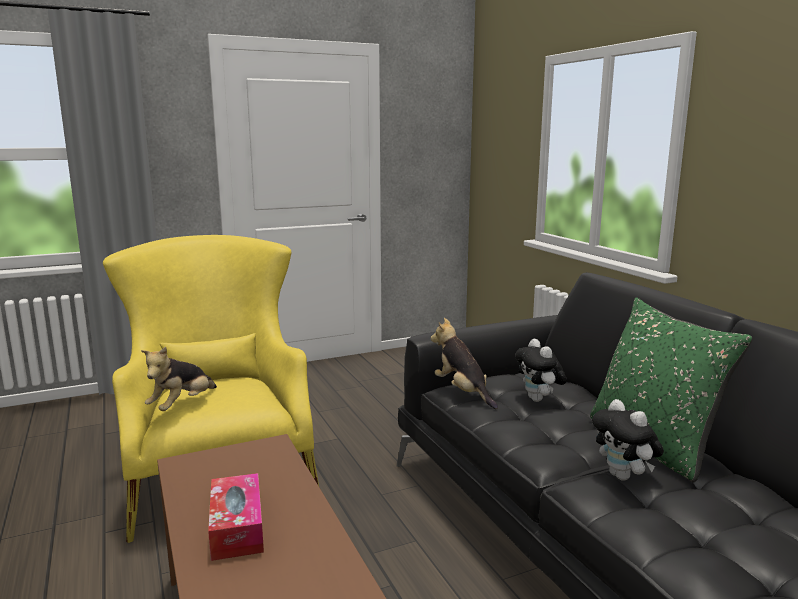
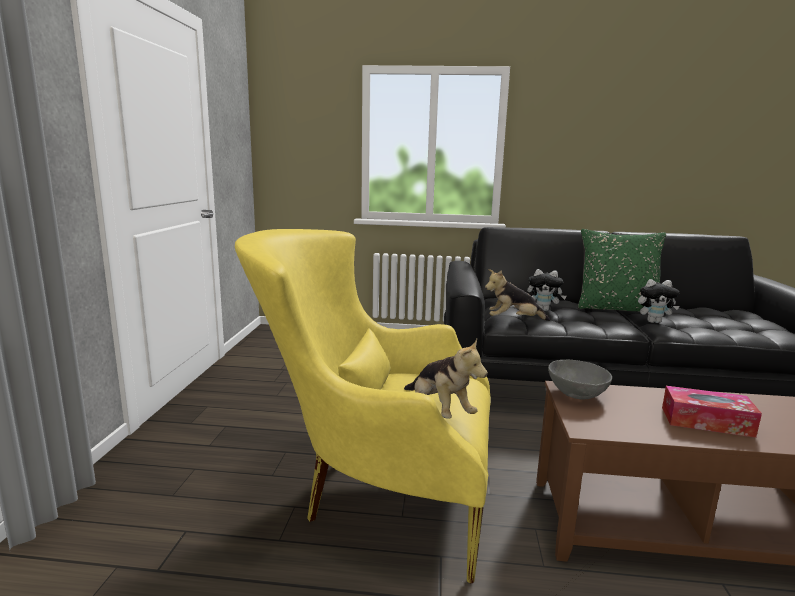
camera: 60 degrees left, 0 degrees up
(261, 451) = (577, 394): none -> grey bowl

